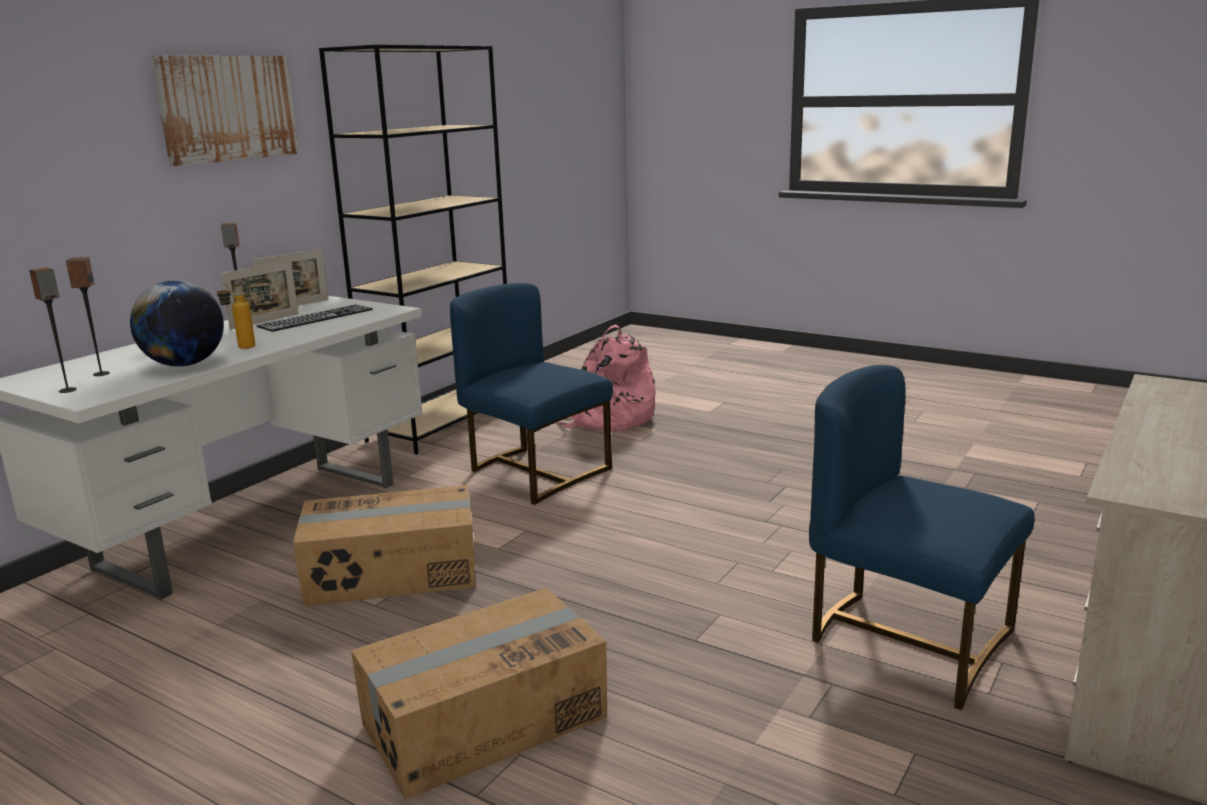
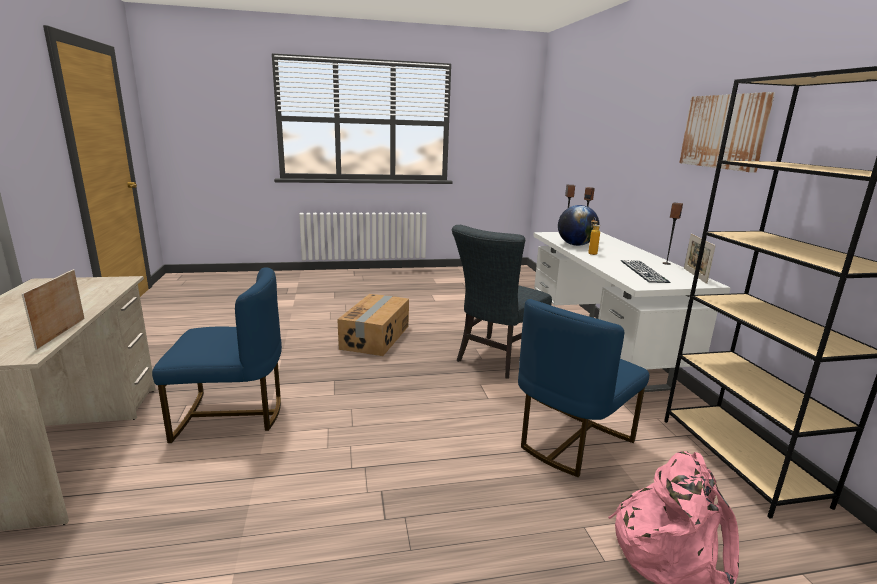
camera: 135 degrees right, 0 degrees up
(265, 321) = (652, 264): picture frame -> picture frame (61, 333)
(392, 573) = (496, 359): cardboard box -> grey chair
(535, 472) = (571, 441): blue chair -> blue chair turned 135 degrees clockwise

